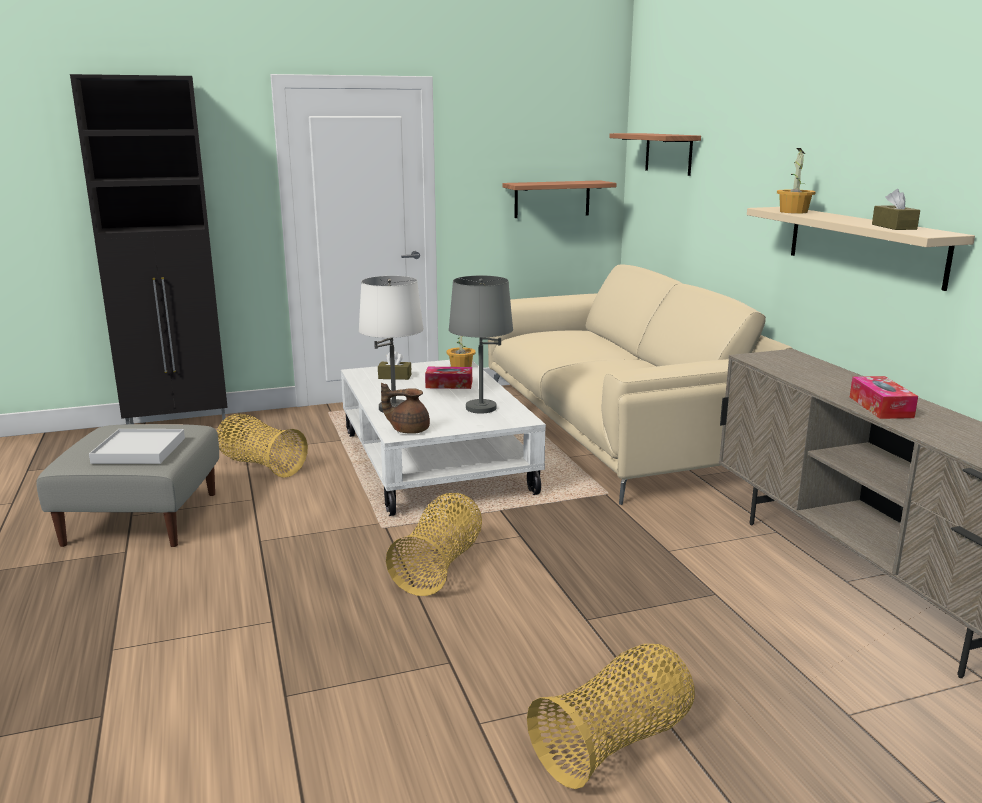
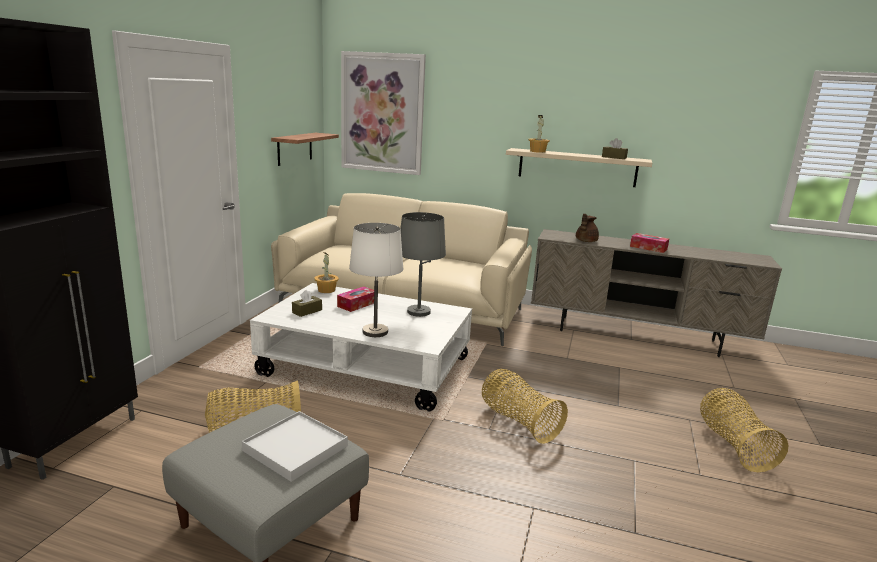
camera: 55 degrees left, 0 degrees up
(408, 430) = (425, 341): brown teapot -> brown teapot (585, 241)
(668, 153) = (382, 113): shelf -> picture

